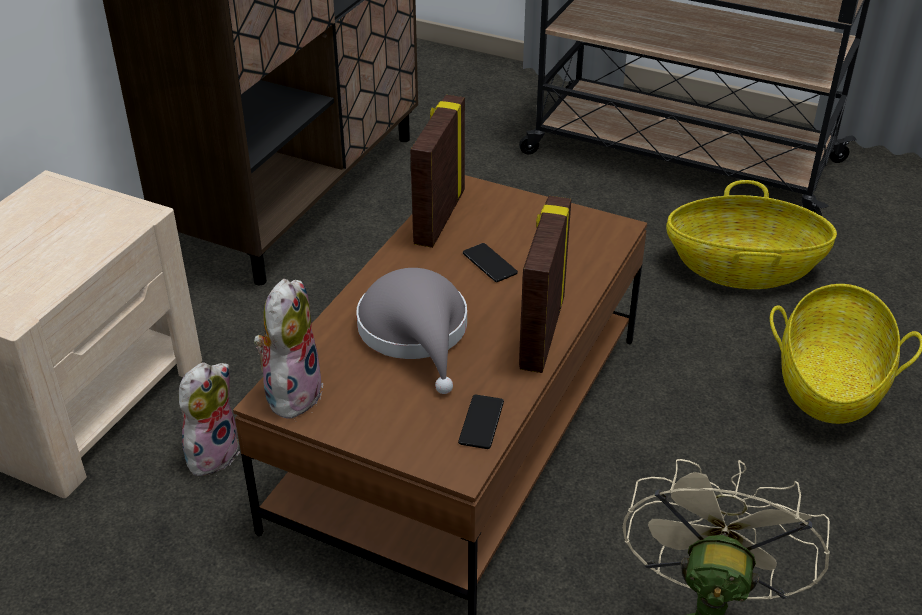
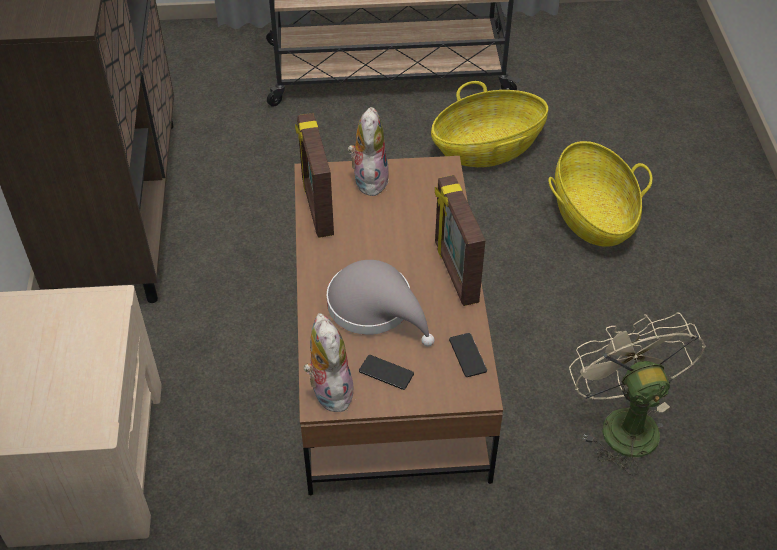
camera: 30 degrees left, 10 degrees up
(212, 452) = (228, 451): plush toy -> plush toy (368, 179)
(489, 263) = (381, 231): phone -> phone (386, 372)

